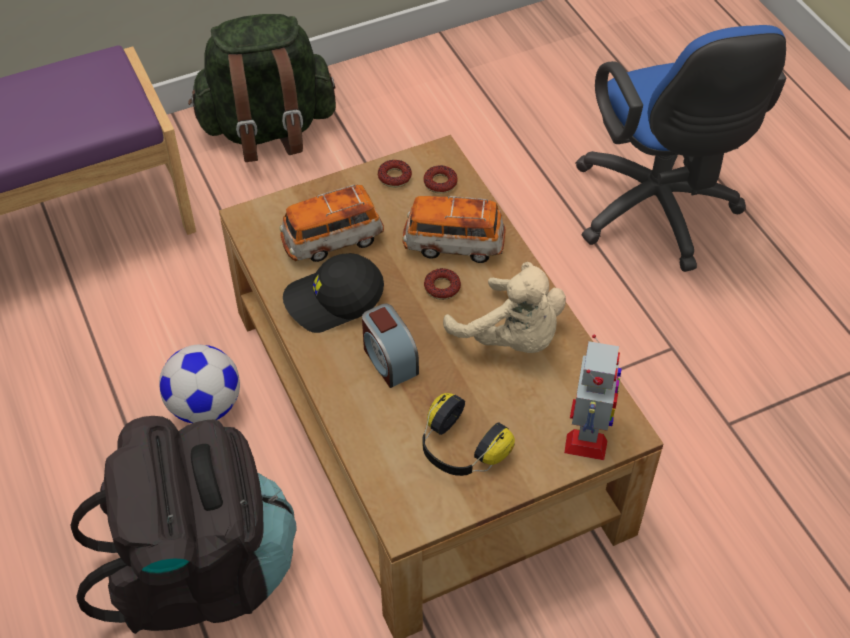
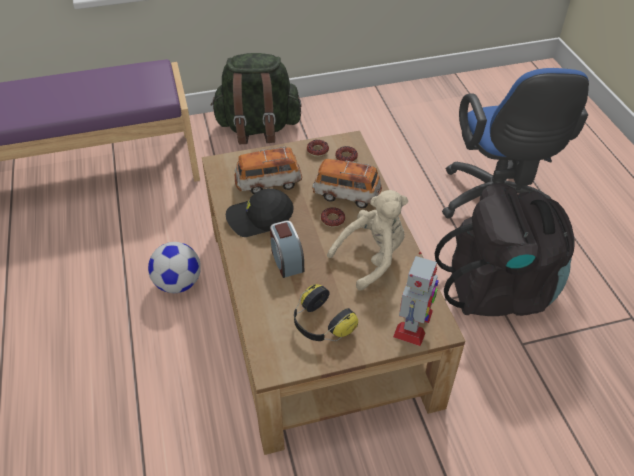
camera: 10 degrees right, 5 degrees down
(200, 571) = (147, 386): black backpack -> black backpack (499, 289)
(511, 338) = (372, 257): beige plush toy -> beige plush toy turned 90 degrees counterclockwise

